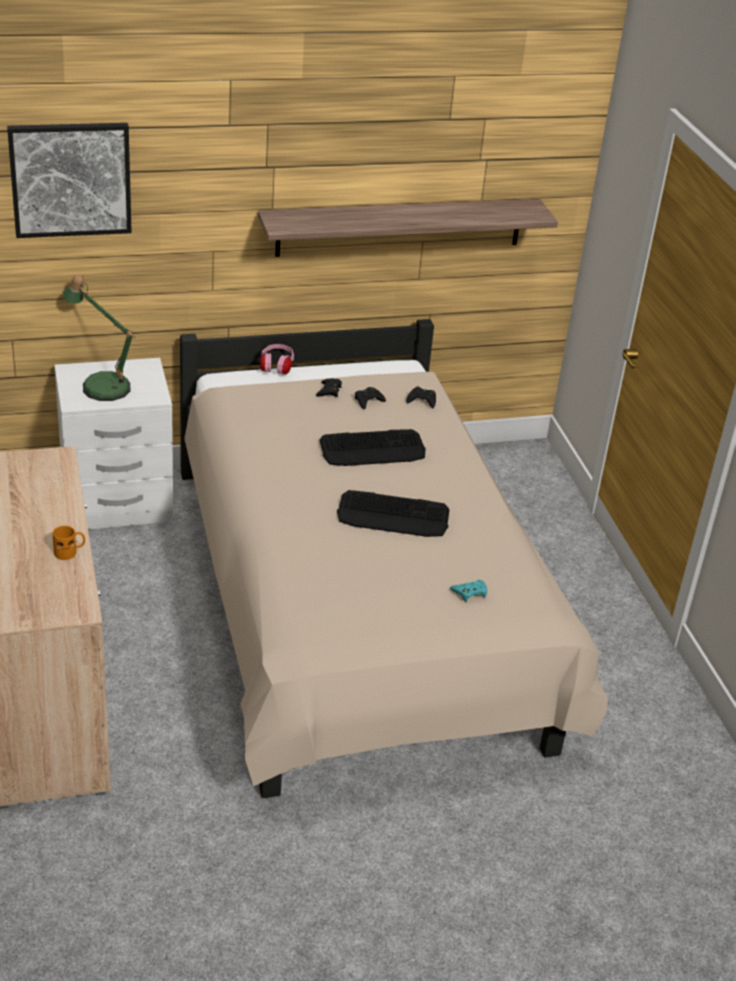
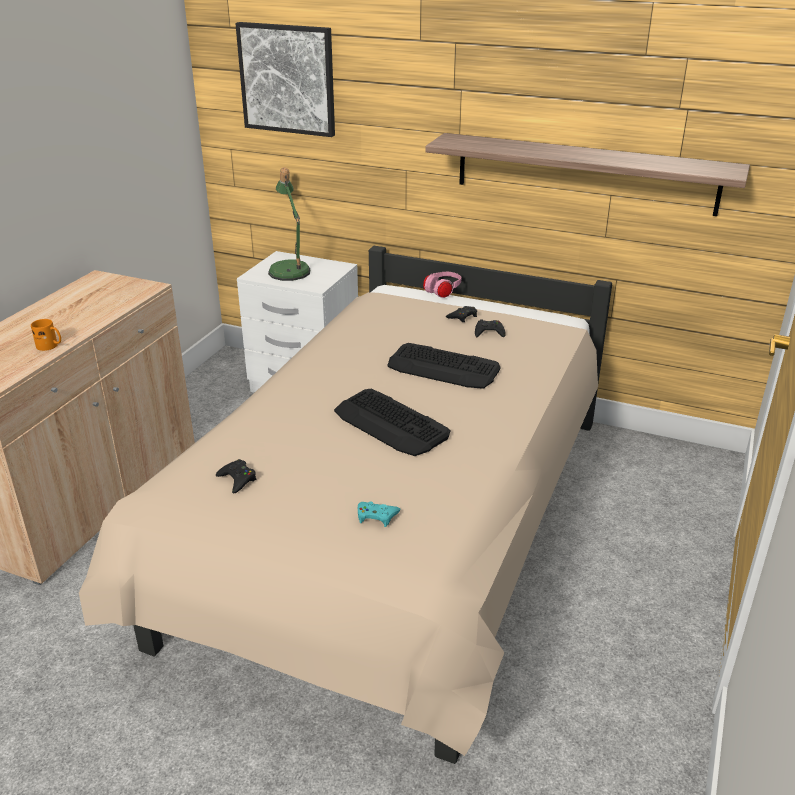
camera: 40 degrees right, 5 degrees down
(422, 400) = (542, 346): black game controller -> black game controller (237, 479)

